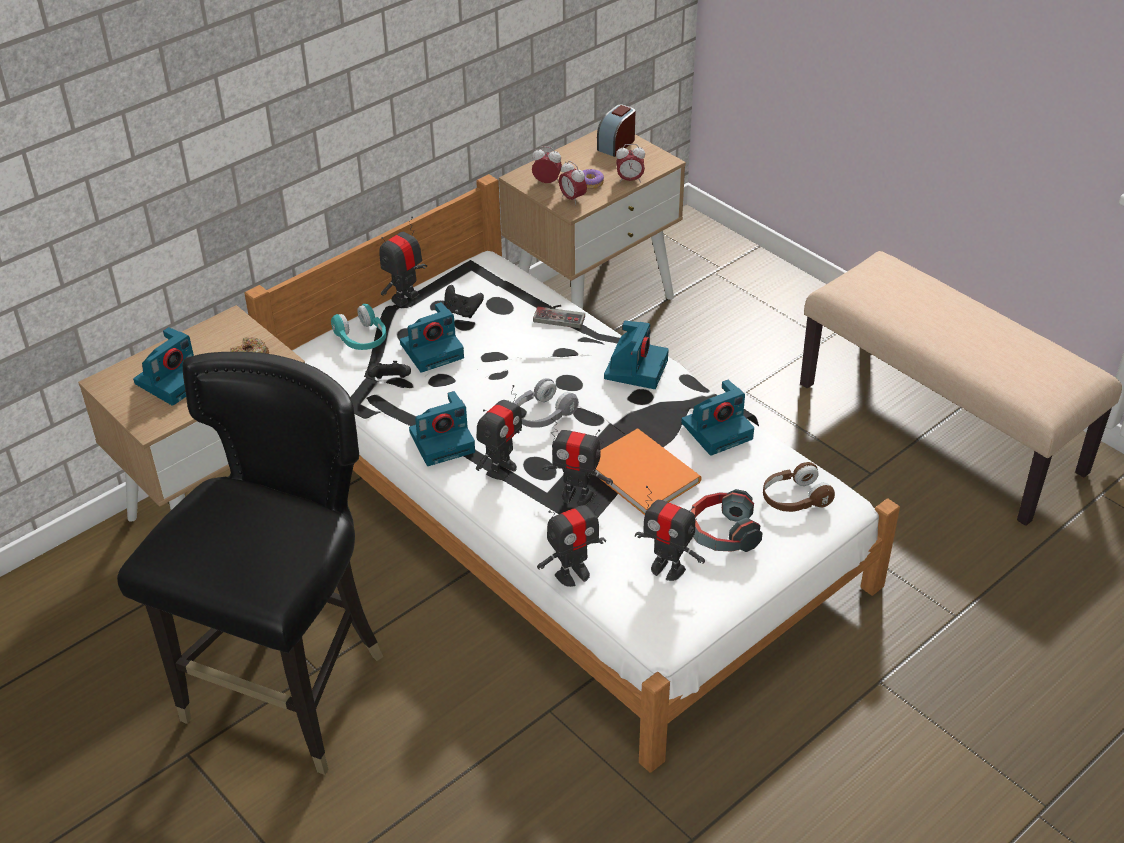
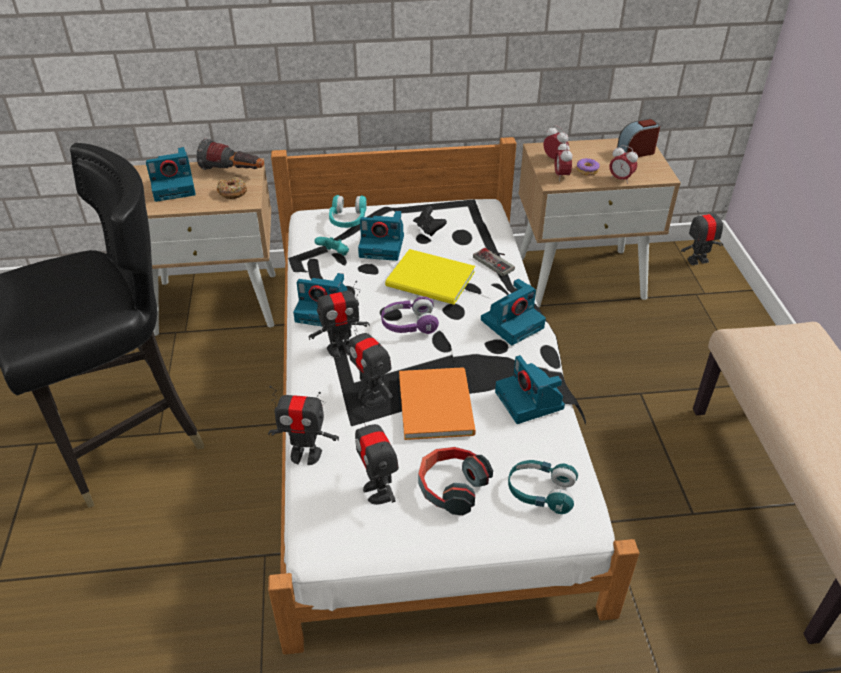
camera: 35 degrees right, 0 degrees up
(222, 334) = (234, 172): none -> flashlight
(391, 381) = (334, 254): black game controller -> turquoise game controller
(405, 298) = (403, 205): toy robot -> toy robot (697, 260)
(521, 363) = (432, 281): none -> yellow book
(542, 415) = (409, 324): grey headphones -> purple headphones
(718, 430) = (530, 401): camera -> camera turned 60 degrees clockwise
(794, 499) = (540, 492): brown headphones -> turquoise headphones

